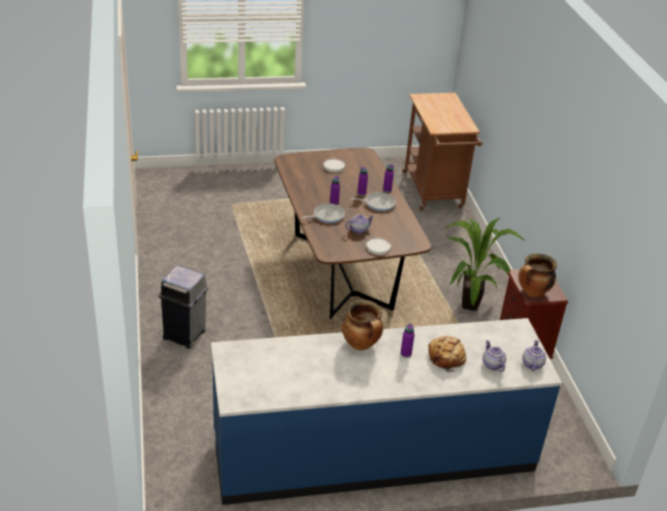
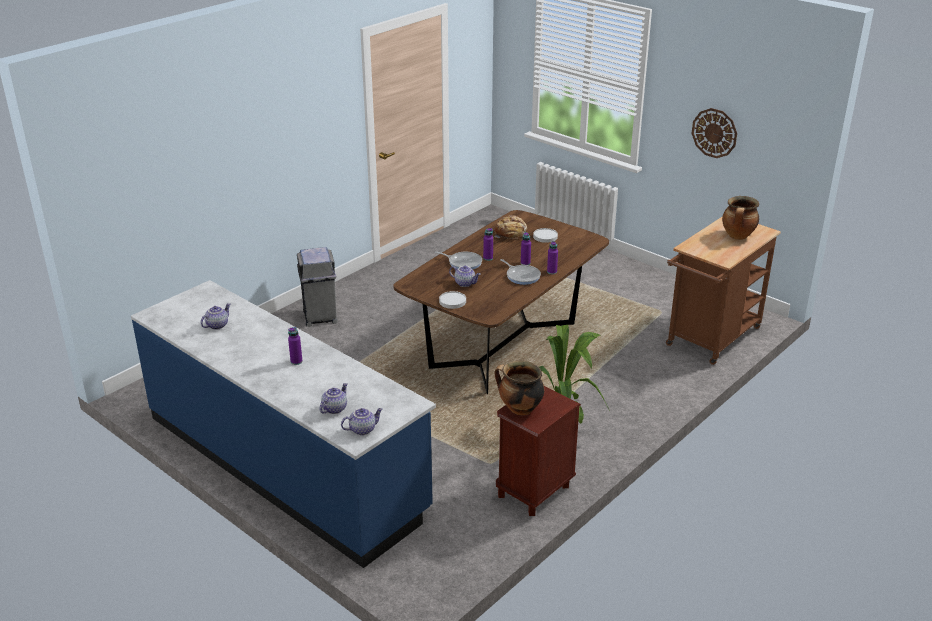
camera: 55 degrees right, 5 degrees down
(299, 370) = (217, 325): none -> teapot
(361, 344) = (283, 338): cooking pot -> cooking pot (738, 236)
(374, 34) = (714, 133): none -> wall clock
(447, 358) = (315, 382): bread -> bread (510, 233)

